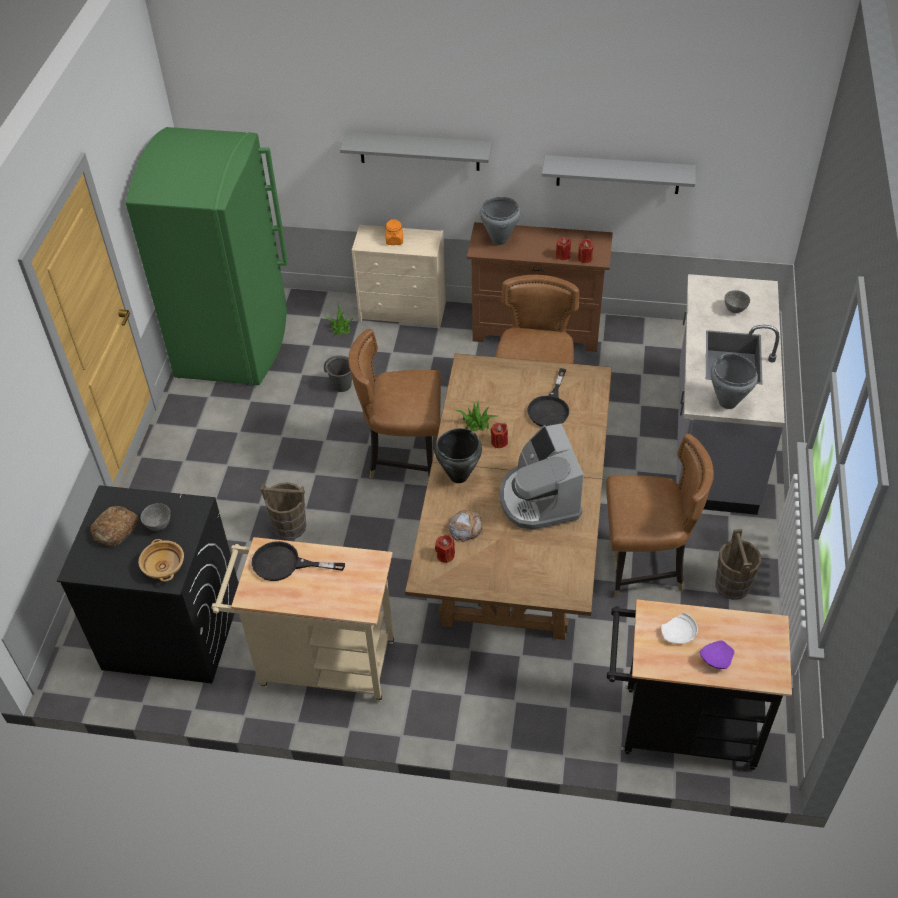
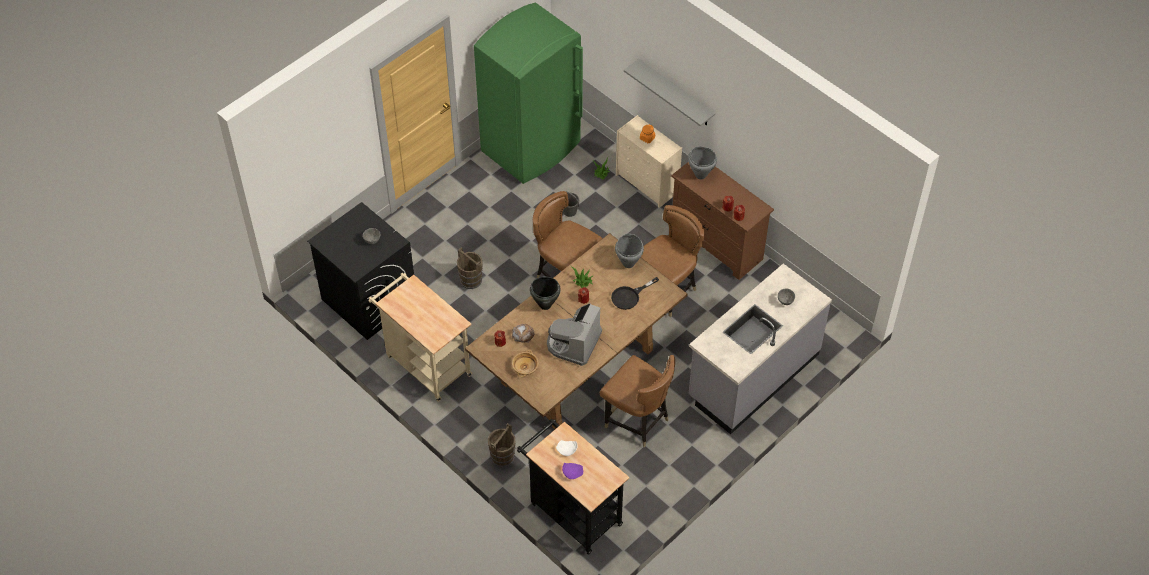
camera: 35 degrees right, 5 degrees up
(115, 529) = (351, 230): bread -> none
(164, 567) = (358, 264): beige bowl -> beige bowl (525, 367)
(285, 564) = (416, 298): black frying pan -> none
(618, 174) = (782, 175): grey shelf -> none
(728, 402) = (720, 352): grey cooking pot -> grey cooking pot (628, 263)
(732, 585) = (675, 462): brown bucket -> brown bucket (502, 457)

